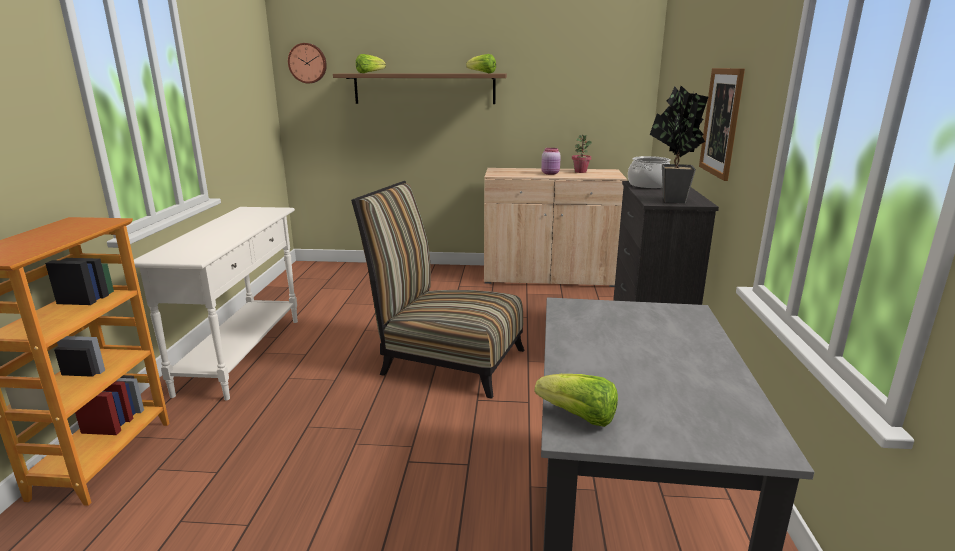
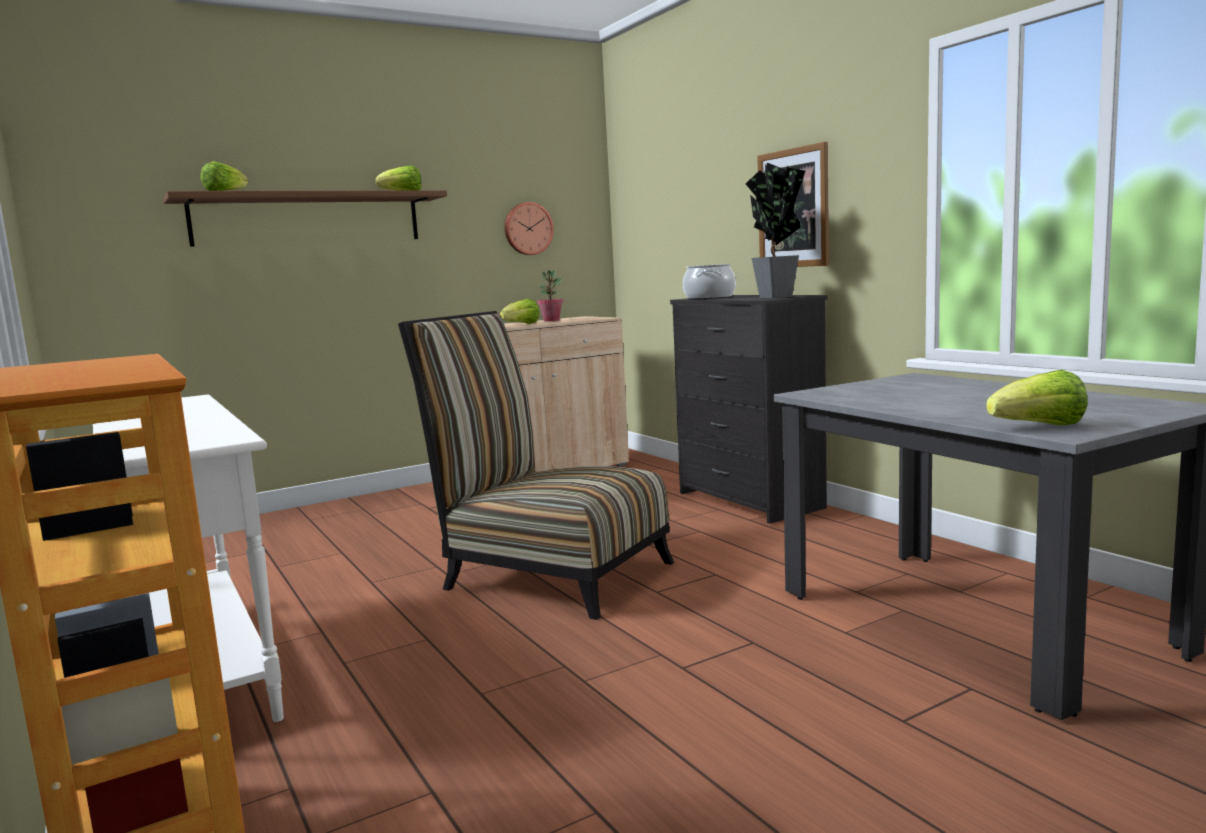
camera: 35 degrees left, 10 degrees down
(308, 63) = (90, 180): wall clock -> wall clock (527, 229)
(445, 360) = (548, 573): chair -> chair turned 45 degrees clockwise
(550, 173) = (522, 324): pink jar -> lettuce

